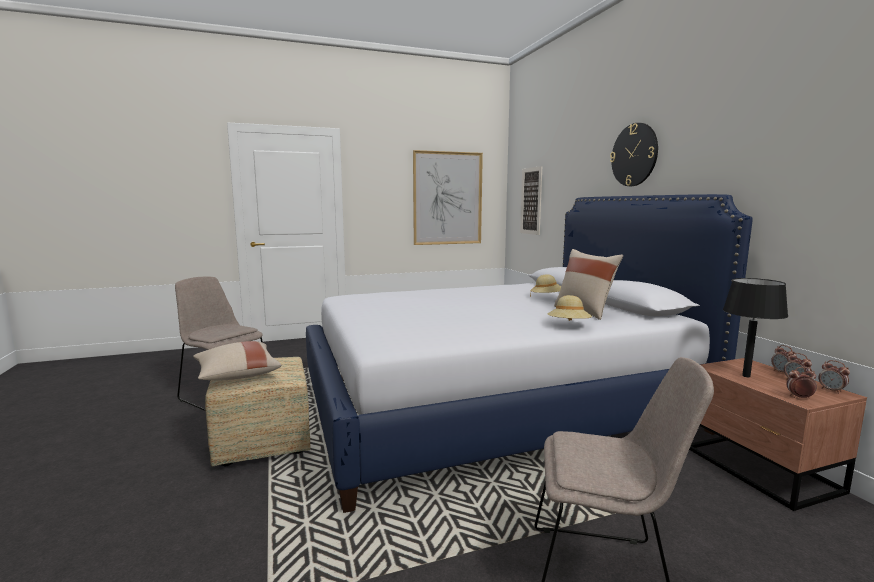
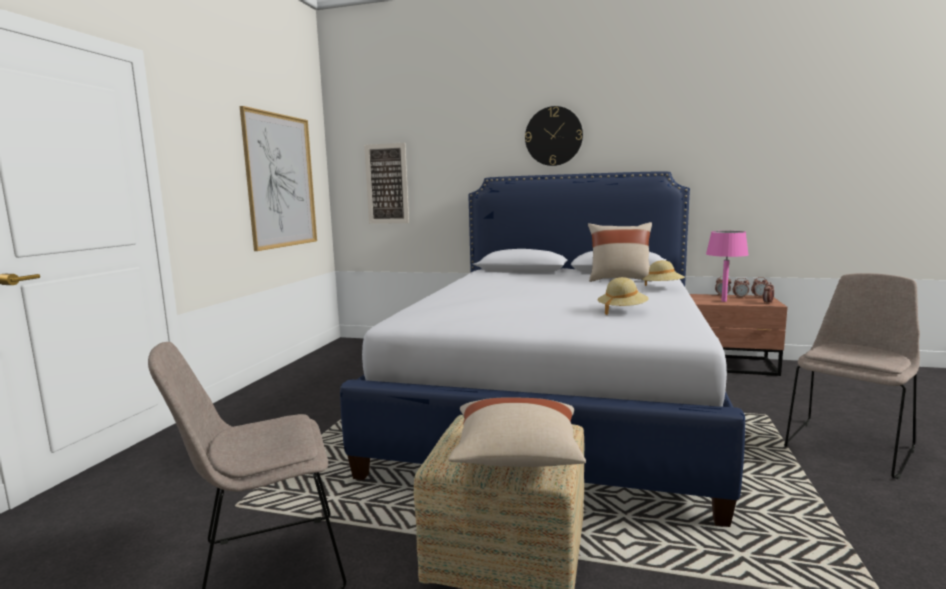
camera: 55 degrees left, 0 degrees up
(547, 297) = (551, 278): beige hat -> beige hat (622, 311)
(746, 376) = (724, 301): black table lamp -> pink table lamp

